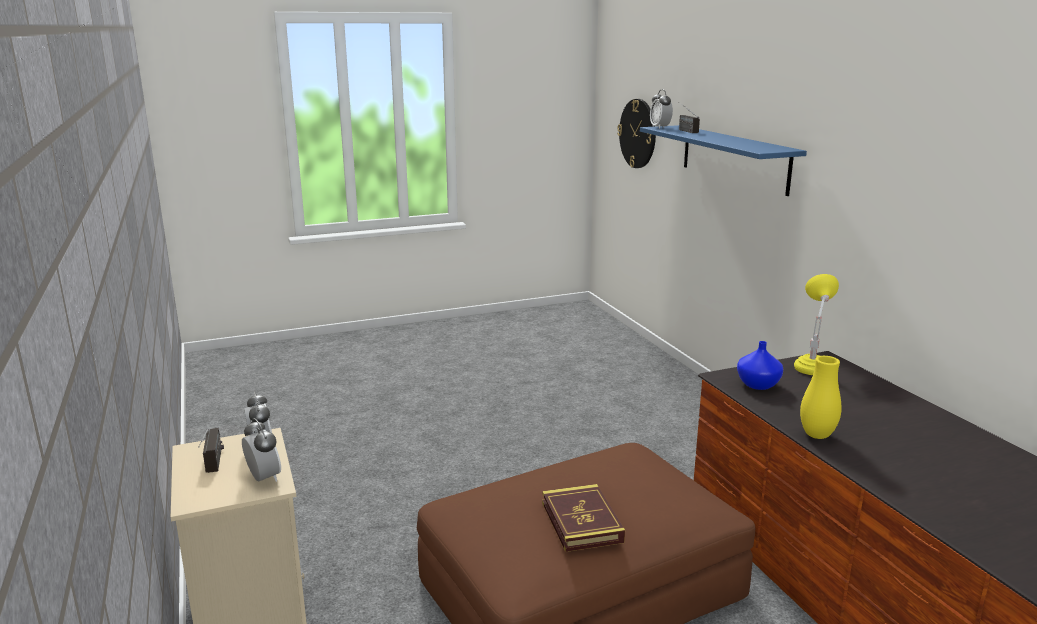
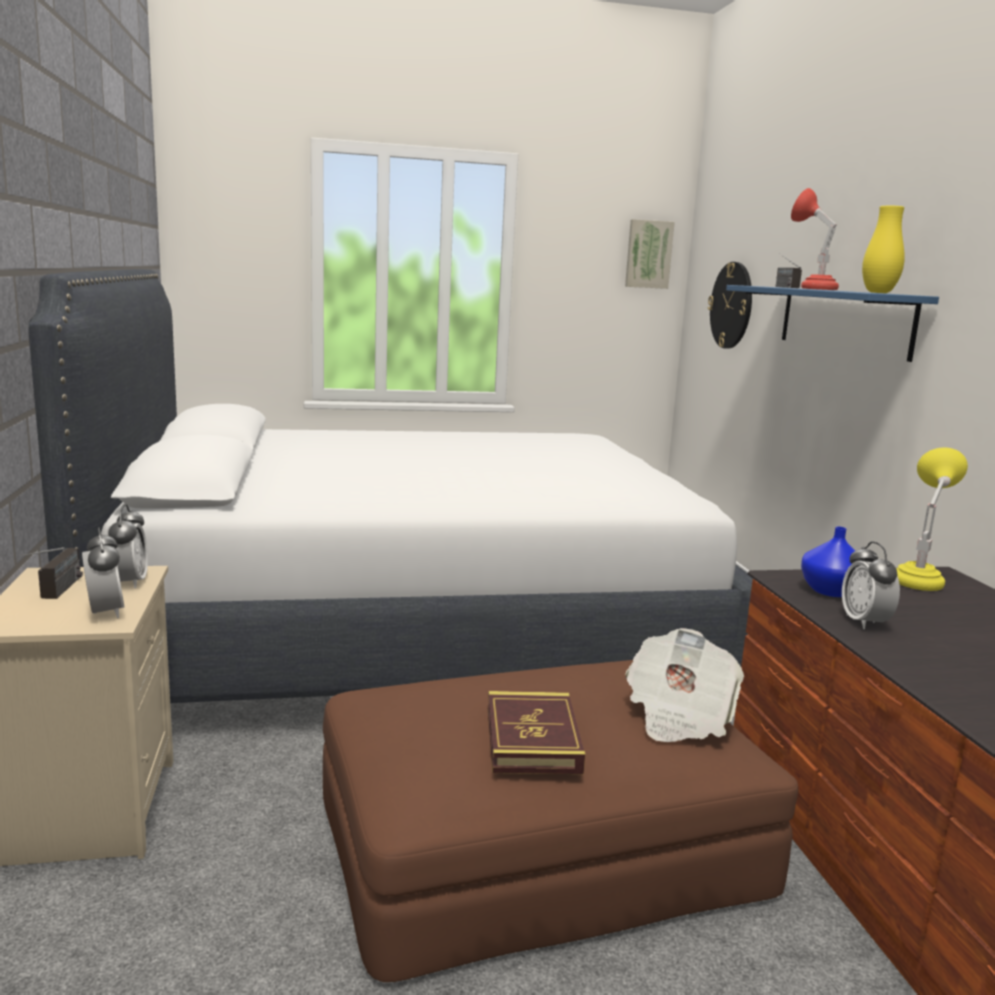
camera: 10 degrees right, 5 degrees down
(427, 429) = (410, 629): none -> white bed
(563, 88) = (648, 254): none -> picture
(660, 127) = (752, 285): alarm clock -> alarm clock (864, 622)
(670, 487) = (678, 715): none -> newspaper
(708, 137) = (810, 288): none -> red table lamp
(817, 435) = (903, 658): yellow vase -> yellow vase (878, 292)

